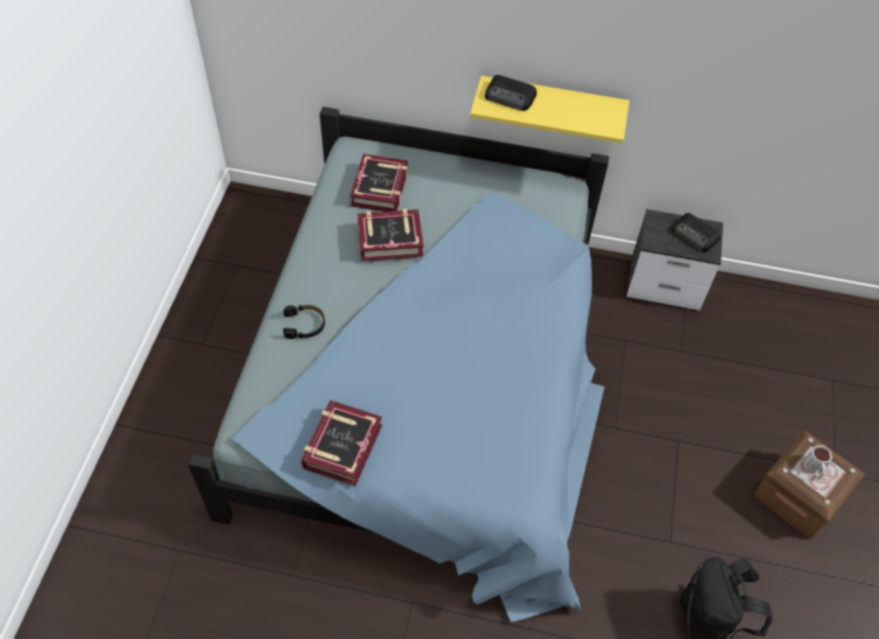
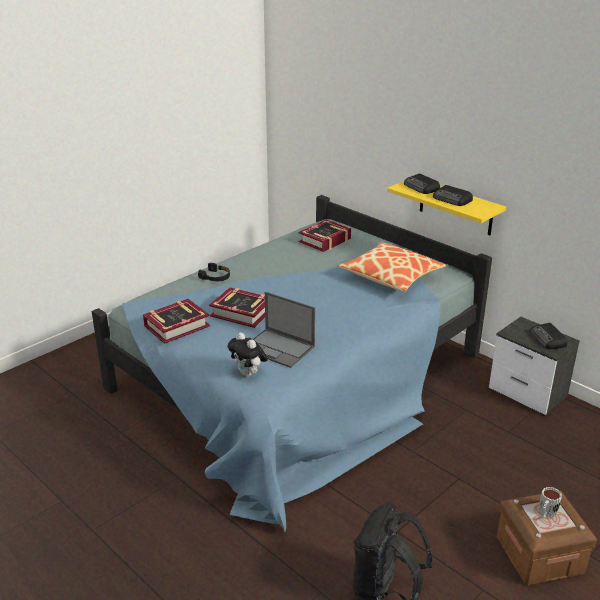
camera: 35 degrees right, 25 degrees down
(390, 239) = (305, 259): book -> book (242, 312)
(490, 422) = (279, 348): none -> laptop
(493, 484) = (249, 374): none -> plush toy
(511, 228) = (391, 276): none -> pillow
(563, 110) = (452, 199): none -> radio

